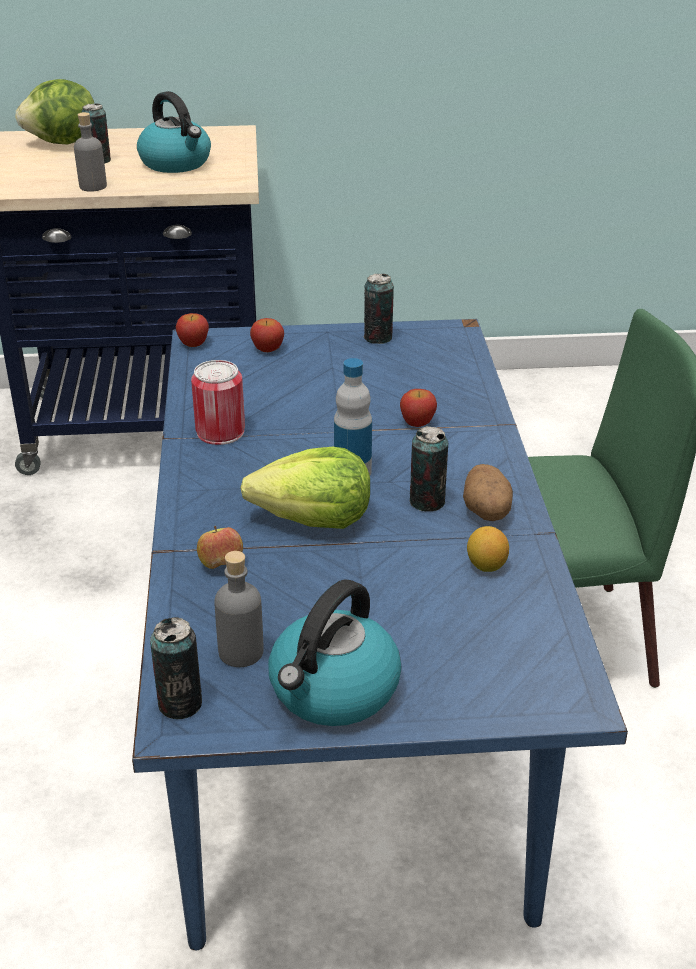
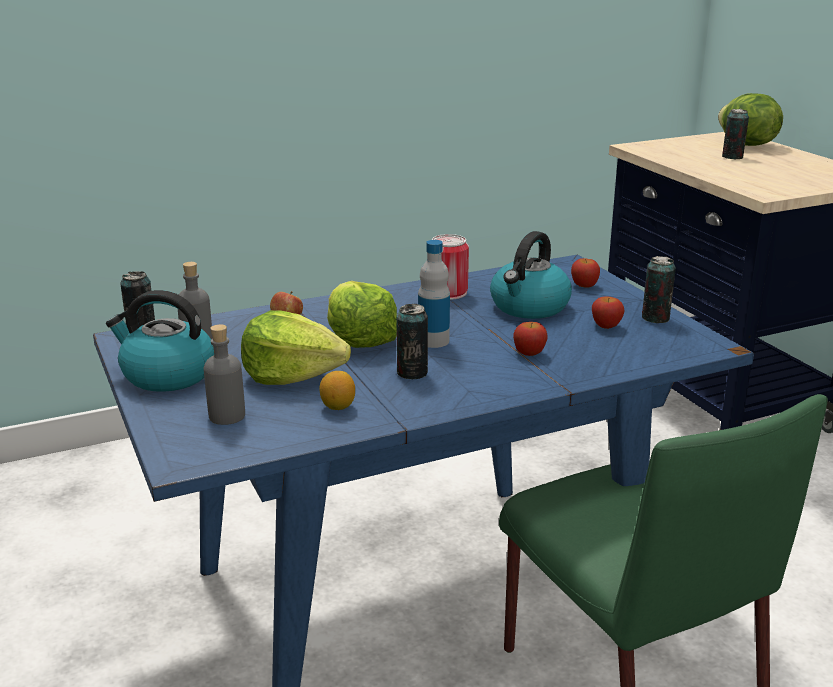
camera: 70 degrees right, 10 degrees down
(93, 186) = (684, 163): grey bottle -> grey bottle (227, 416)
(176, 163) = (771, 174): kettle -> kettle (529, 307)
(193, 344) = (562, 263): apple -> apple (606, 326)
(390, 585) = (292, 375): none -> lettuce
(487, 512) = (414, 397): potato -> none

